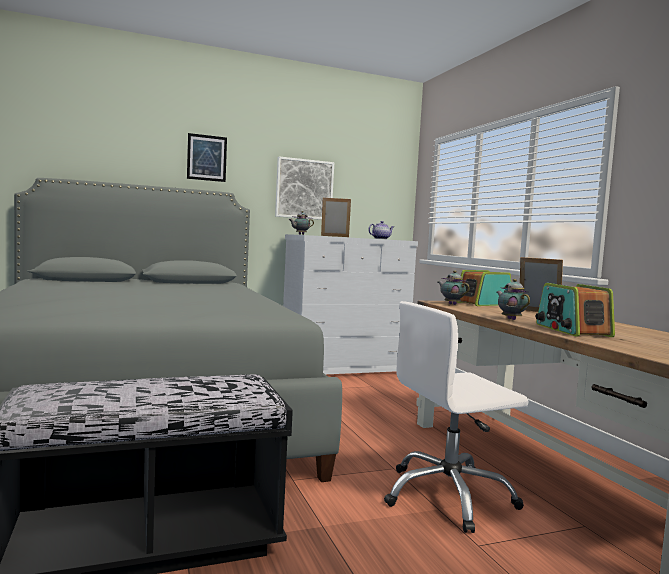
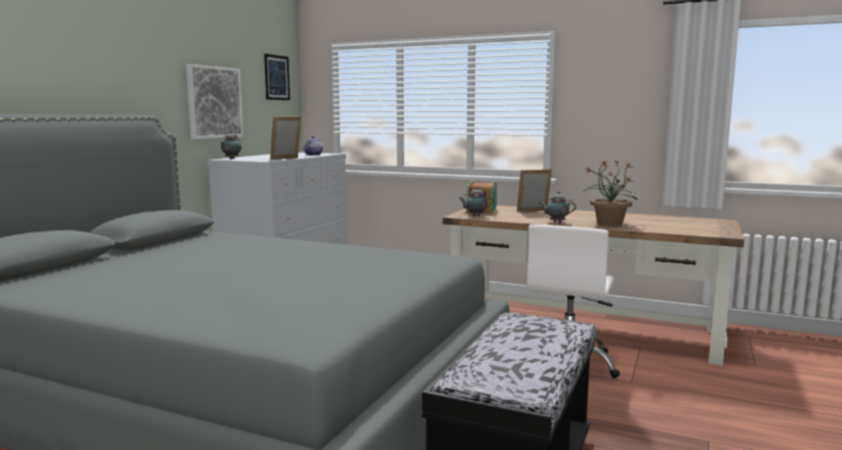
camera: 45 degrees left, 5 degrees up
(207, 158) = (112, 68): picture -> picture (277, 77)
(572, 330) = (609, 224): radio -> potted plant

